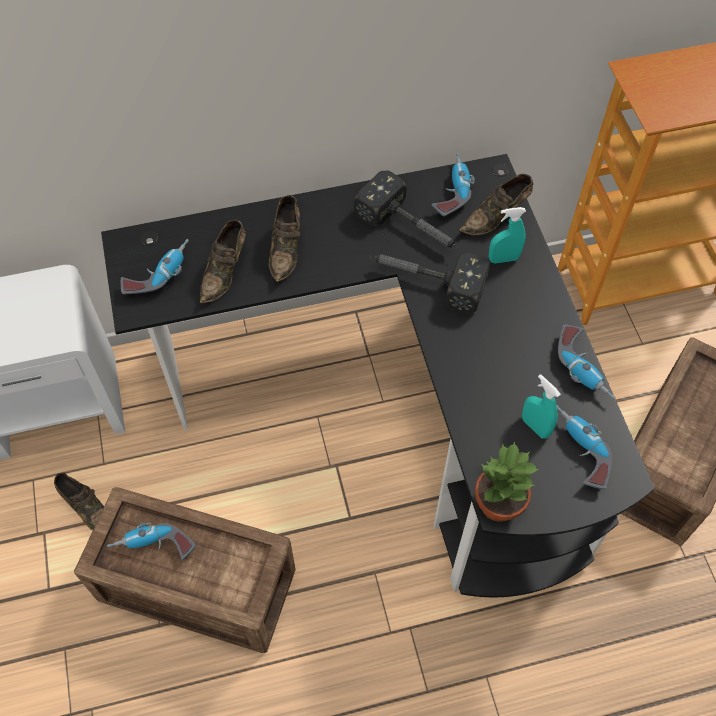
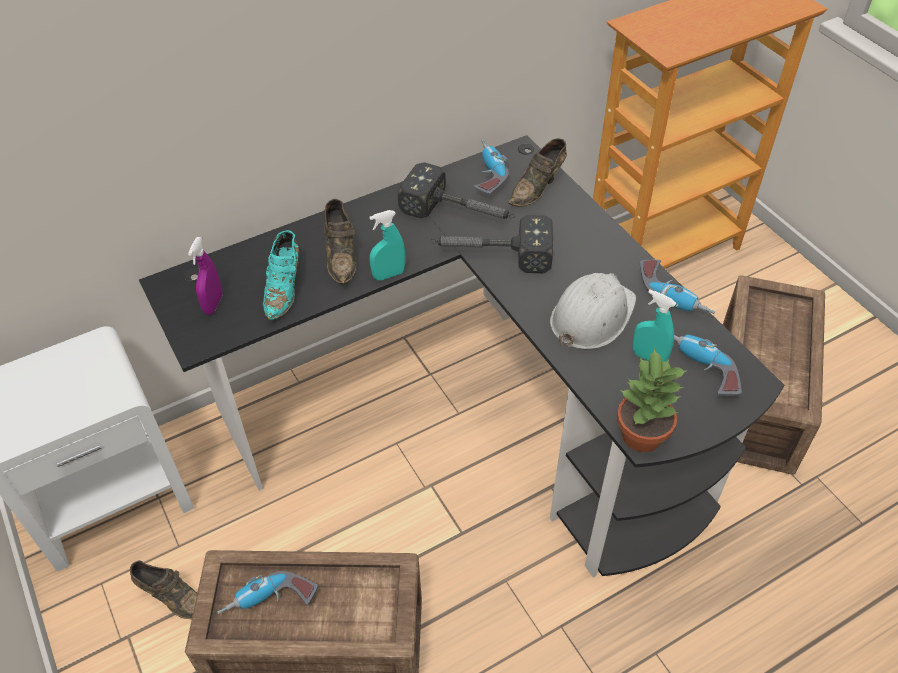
camera: 15 degrees left, 10 degrees down
(158, 273) = (213, 304): power drill -> purple spray bottle
(225, 272) = (284, 288): brown shoe -> turquoise shoe
(497, 370) = (591, 316): none -> white hard hat
(503, 259) = (559, 220): turquoise spray bottle -> turquoise spray bottle (388, 275)

